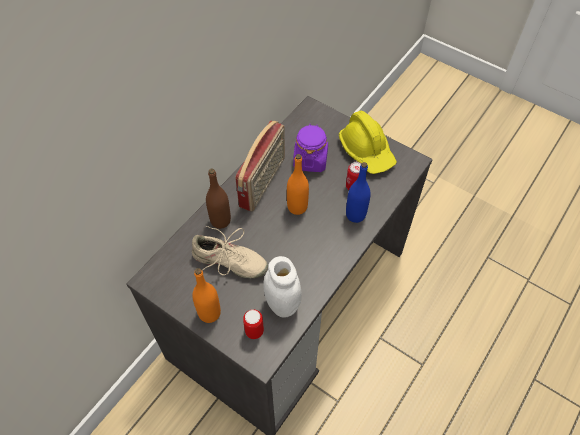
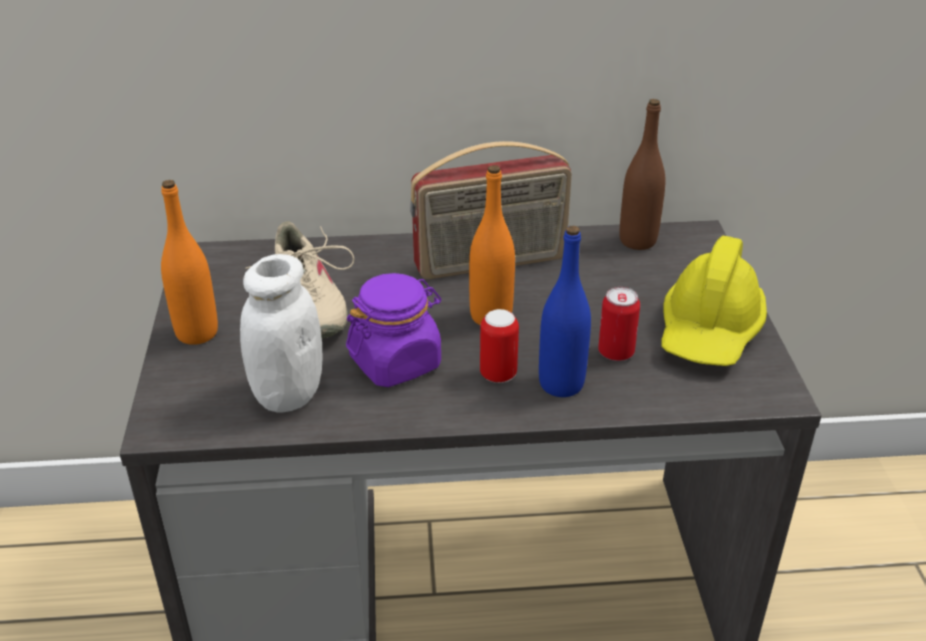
camera: 50 degrees right, 20 degrees down
(220, 221) = (371, 262): brown bottle -> brown bottle (637, 241)
(254, 331) = (207, 391): can -> can (498, 374)
(310, 160) = (599, 283): purple jar -> purple jar (396, 362)

